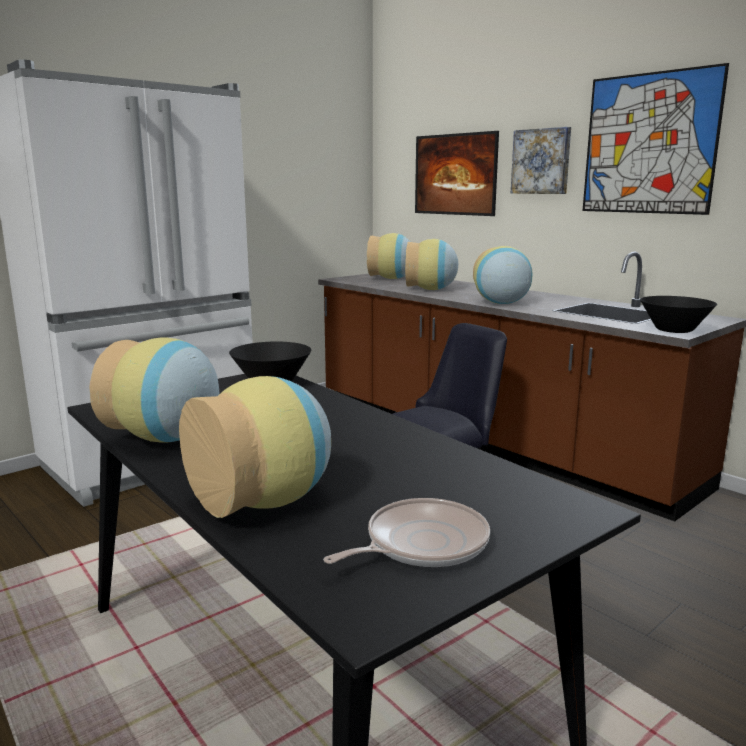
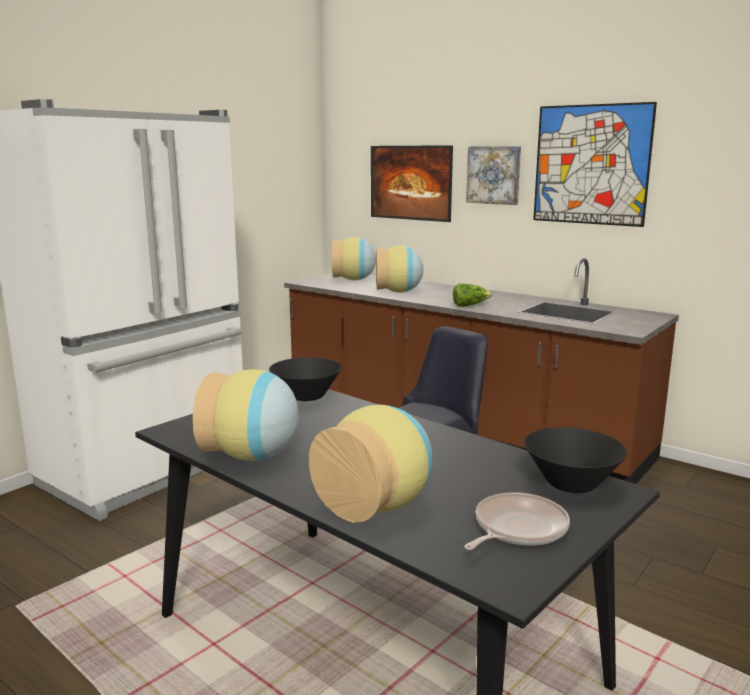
camera: 10 degrees left, 0 degrees up
(501, 303) = (470, 305): vase -> lettuce
(674, 330) = (627, 329): black bowl -> black bowl (571, 484)

